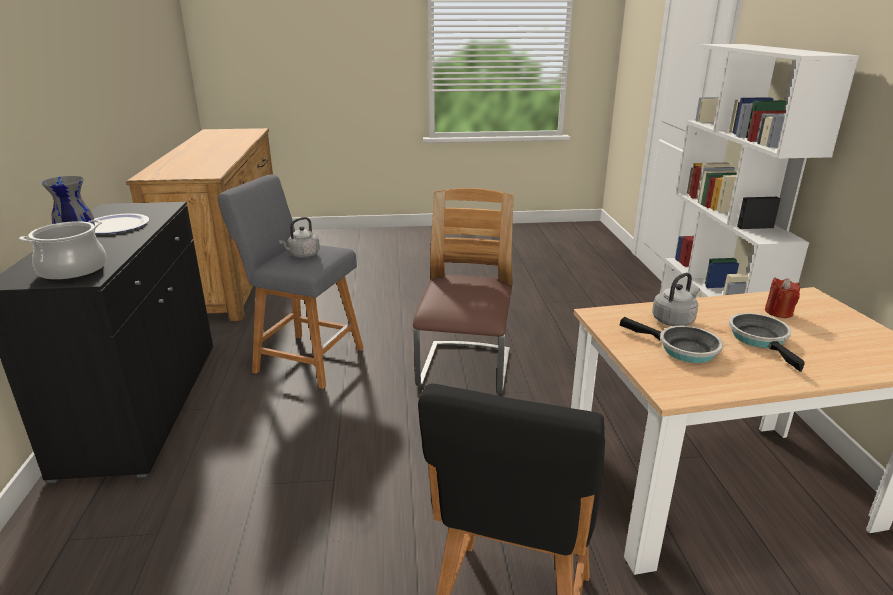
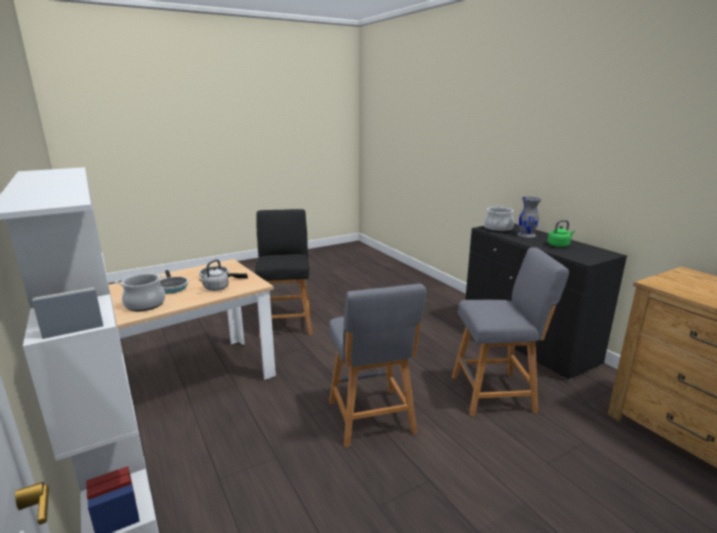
camera: 155 degrees right, 5 degrees down
(115, 226) = (559, 245): plate -> green kettle
(302, 255) = (493, 306): grey kettle -> none
(465, 370) = (372, 420): chair -> grey stool
(778, 312) = (145, 304): red candle -> cooking pot

